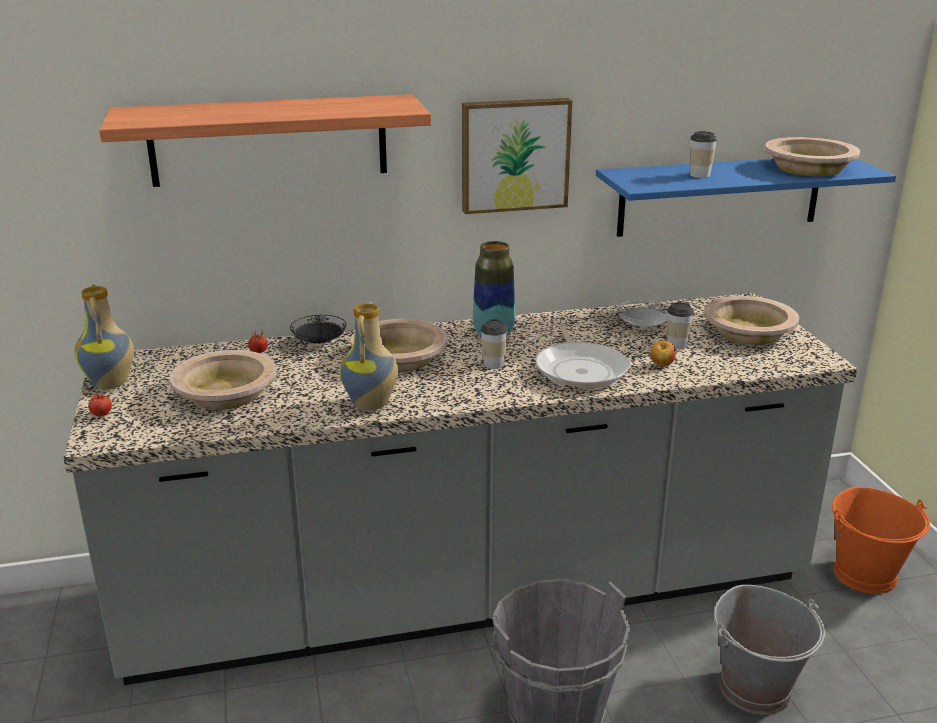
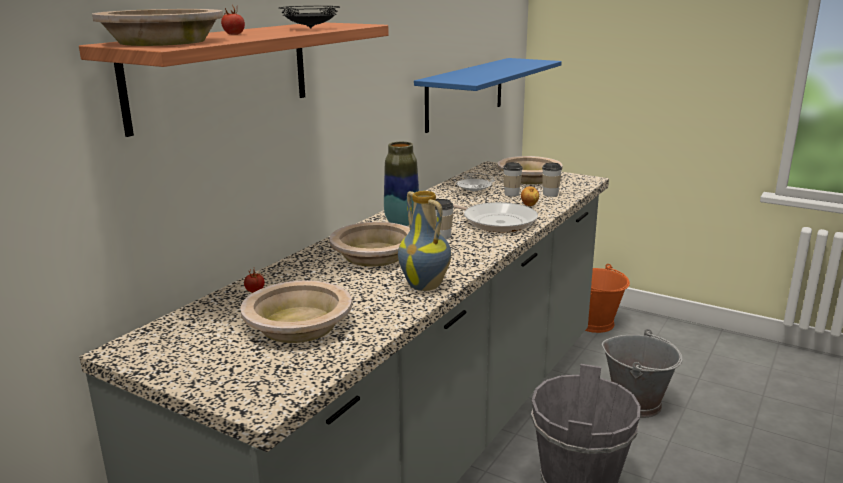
camera: 45 degrees left, 5 degrees down
(102, 414) = (219, 388): tomato -> tomato (234, 34)
(112, 384) = (168, 365): vase -> none
(319, 342) = (290, 268): black plate -> black plate (311, 28)
(514, 154) = (374, 72): picture -> none
(699, 175) = (479, 73): cup -> cup (550, 194)
(809, 168) = (517, 64): beige bowl -> beige bowl (163, 41)

